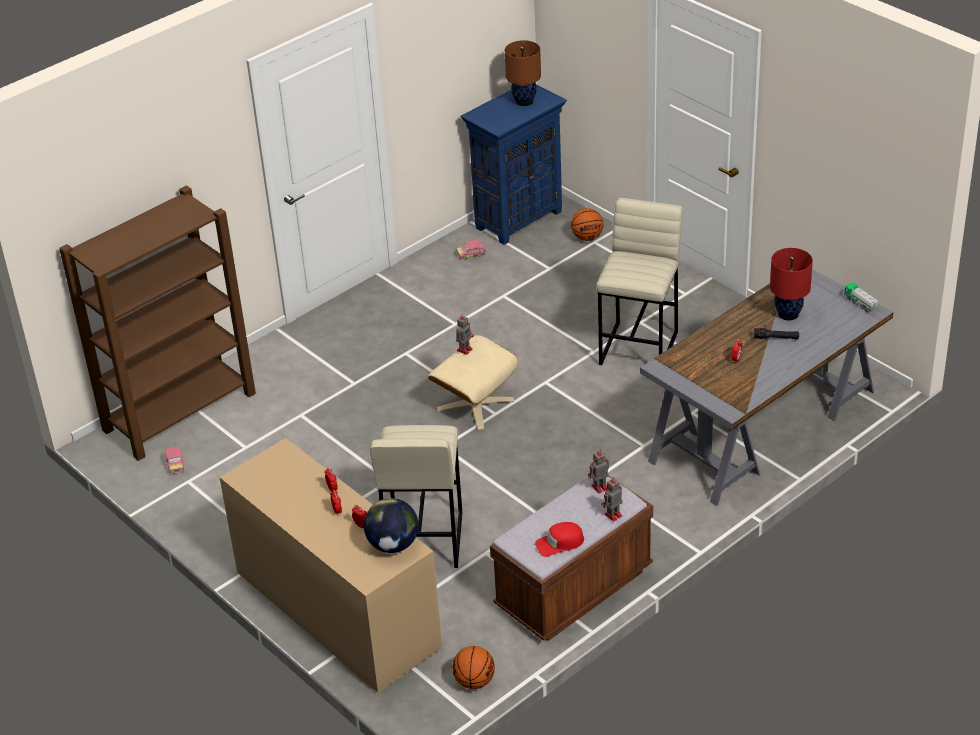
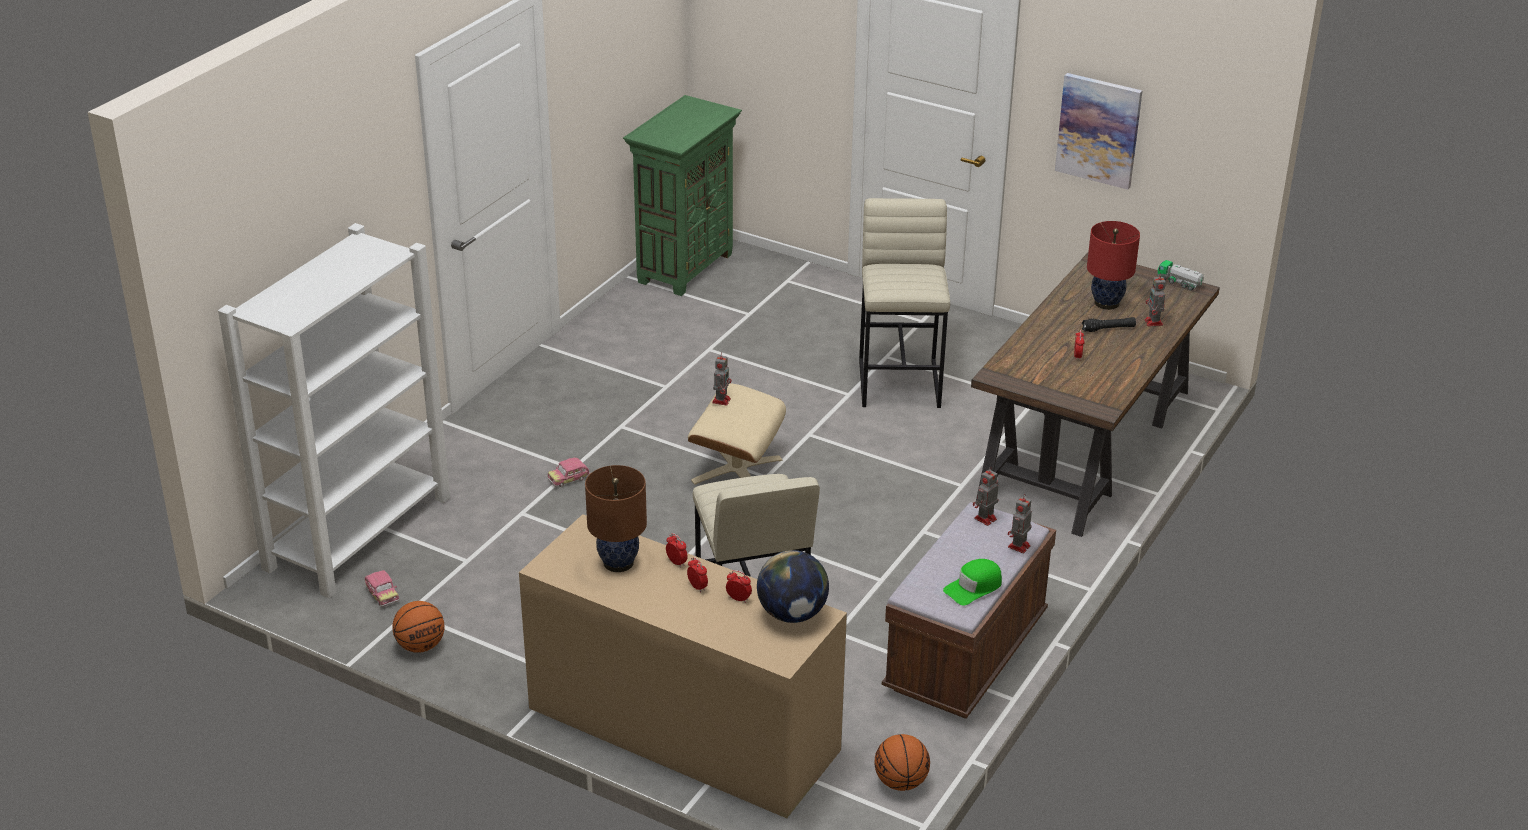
camera: 20 degrees left, 5 degrees down
(179, 411) = (358, 532): brown bookcase -> white bookcase
(471, 255) = (647, 311): toy car -> toy car (569, 479)
(518, 219) = (685, 267): blue cabinet -> green cabinet
(524, 101) = (693, 115): brown table lamp -> brown table lamp (618, 563)
(560, 543) = (973, 587): red cap -> green cap
(587, 237) = (776, 277): basketball -> basketball (420, 646)
(763, 427) = (1087, 445): grey desk -> brown desk
(816, 164) = (1098, 130): none -> picture
(817, 338) = (1154, 323): none -> toy robot

